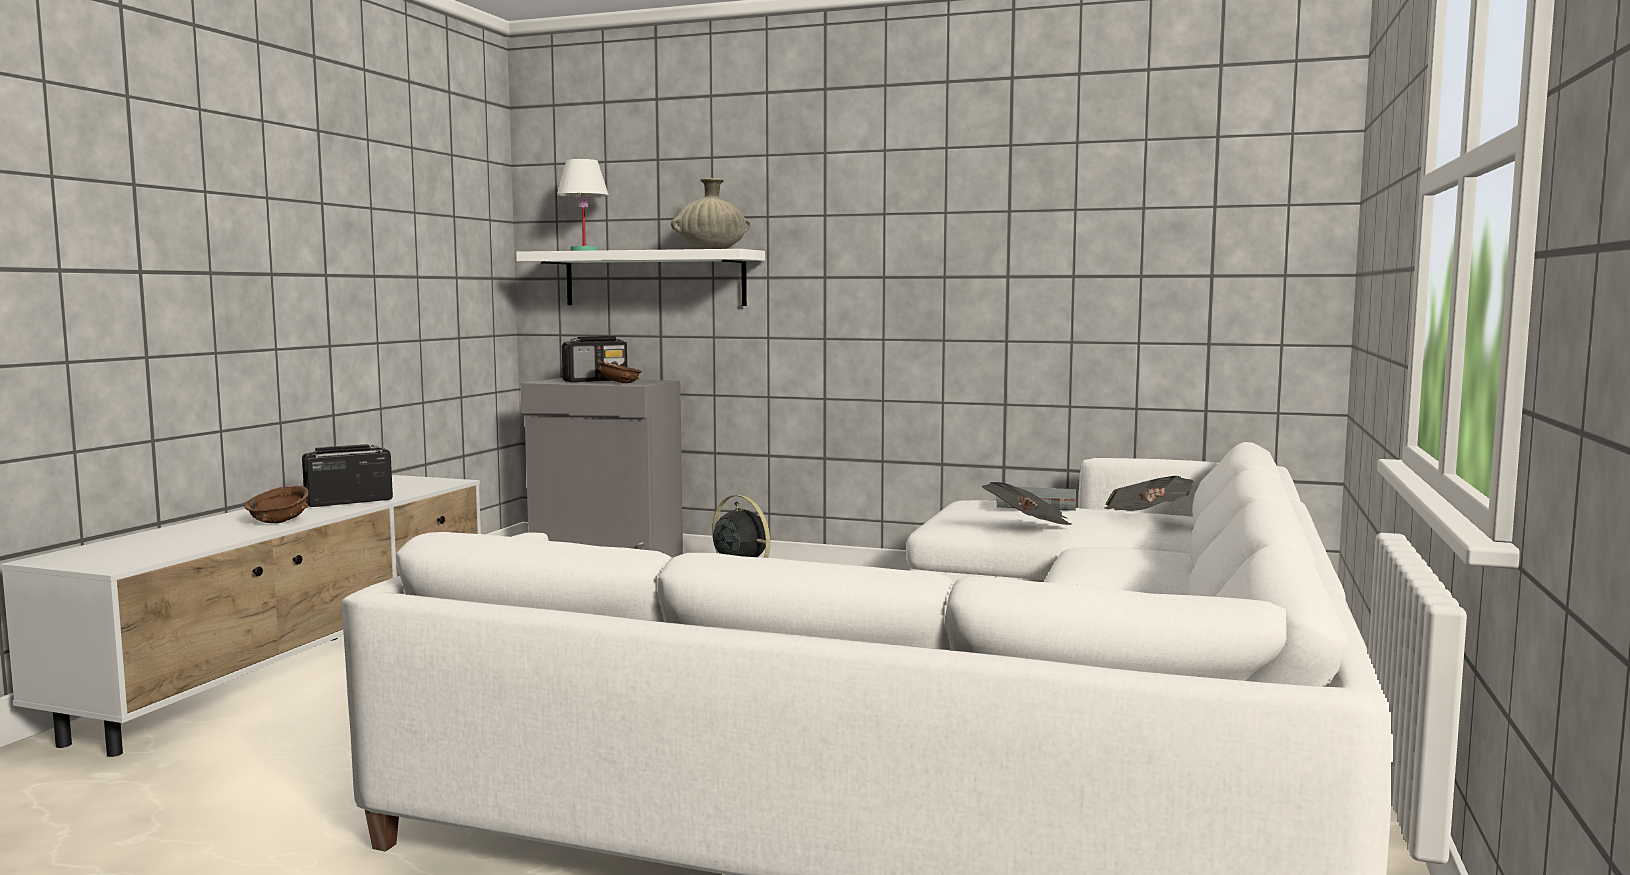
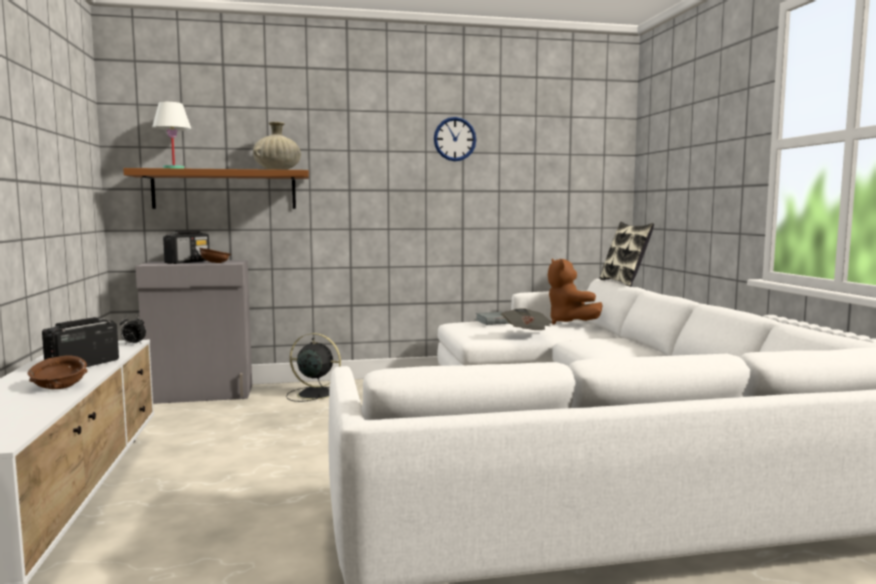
camera: 30 degrees left, 0 degrees up
(448, 484) = (133, 344): none -> alarm clock
(654, 279) = (224, 190): white shelf -> brown shelf
(993, 189) = (454, 139): none -> wall clock
(1147, 518) = (569, 323): newspaper -> brown plush toy
(1272, 452) = (624, 282): none -> pillow

